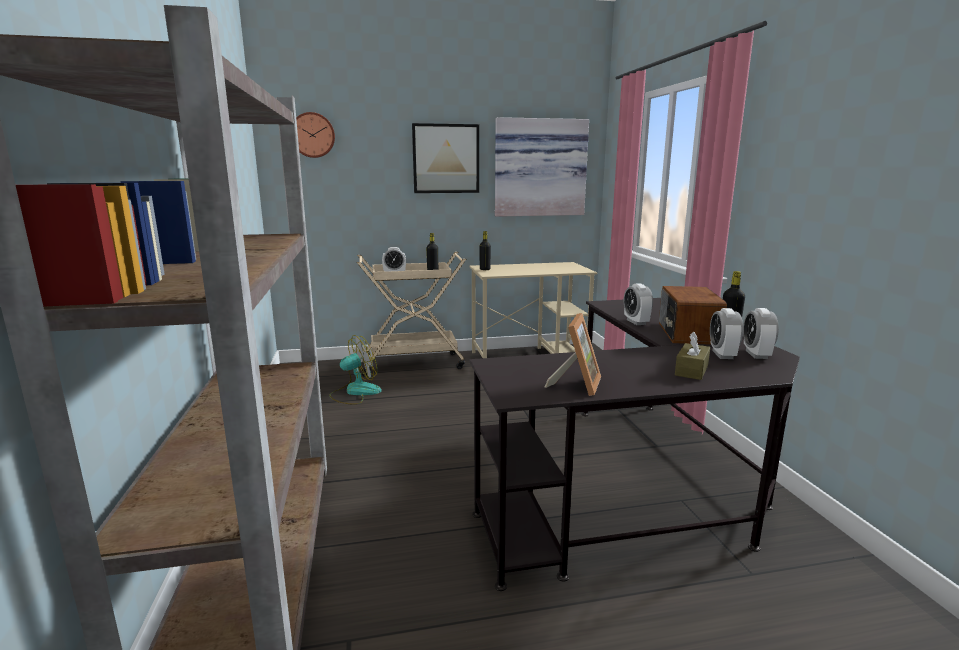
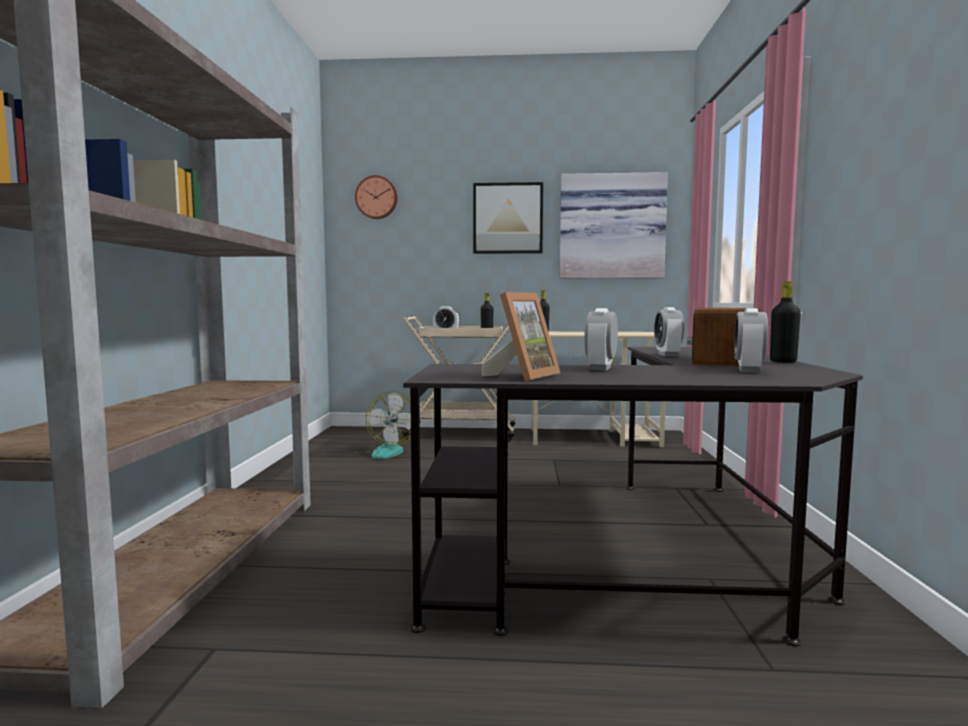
camera: 15 degrees right, 10 degrees down
(355, 392) = (385, 451): fan -> fan turned 90 degrees clockwise
(691, 370) = (687, 375): brown tissue box -> none
(756, 354) = (798, 372): alarm clock -> alarm clock (600, 368)

